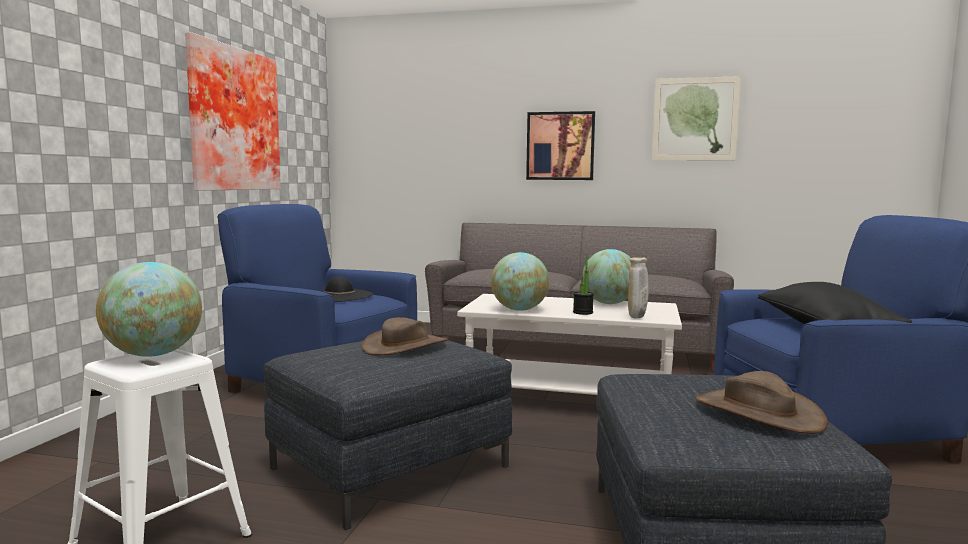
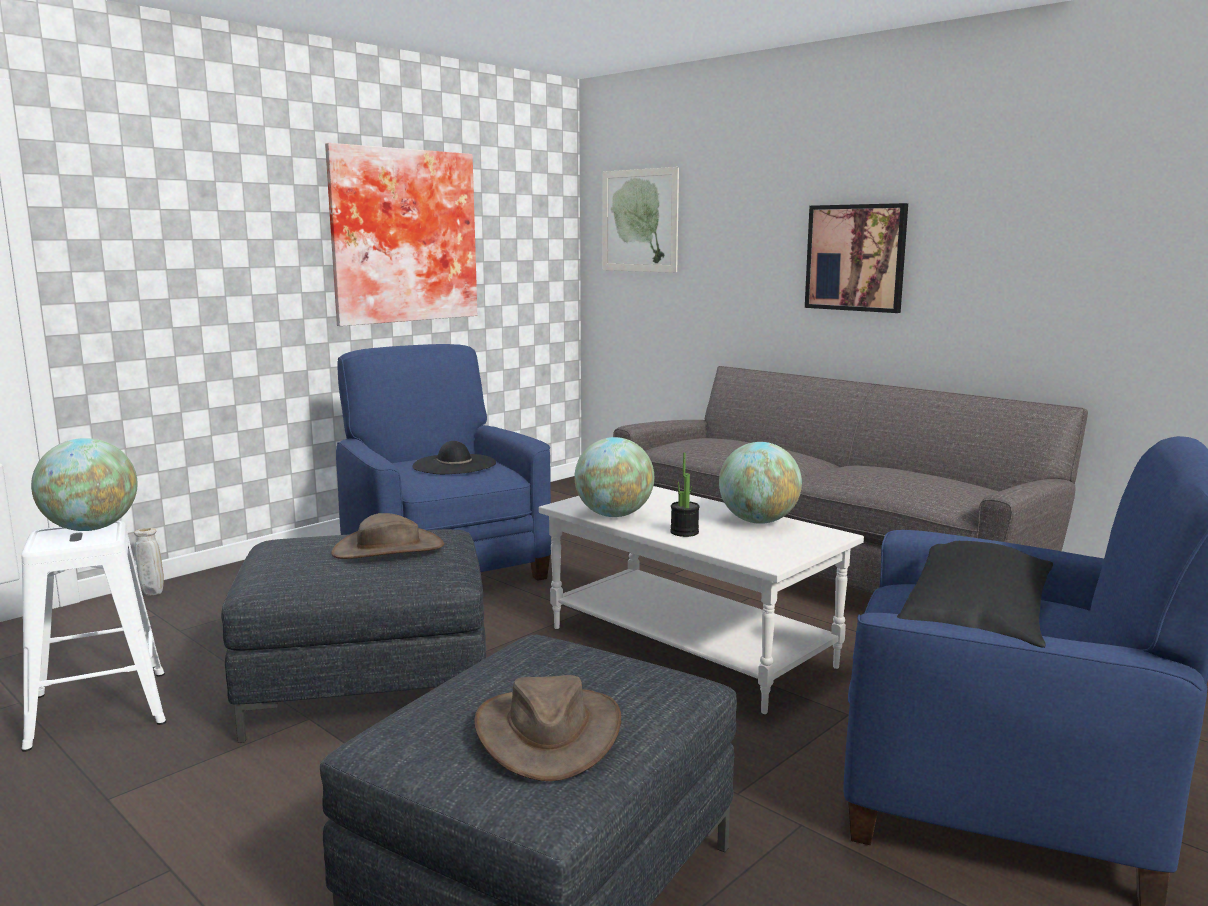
camera: 30 degrees right, 5 degrees up
(637, 318) = (737, 553): beige vase -> beige vase (152, 594)
(695, 119) = (1069, 215): picture -> picture (639, 221)

